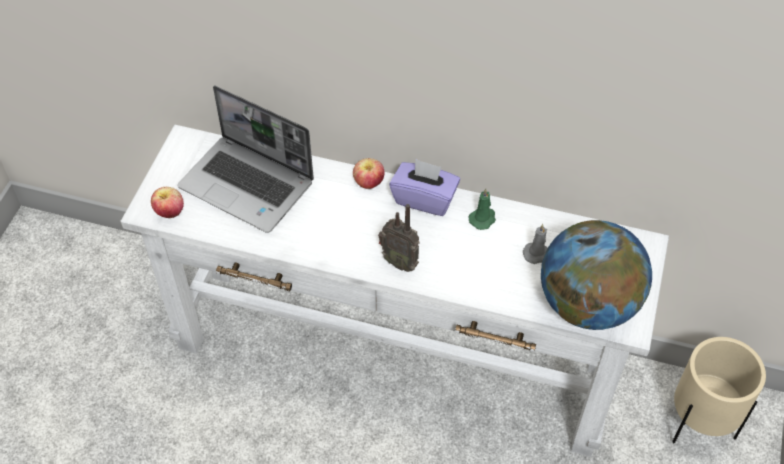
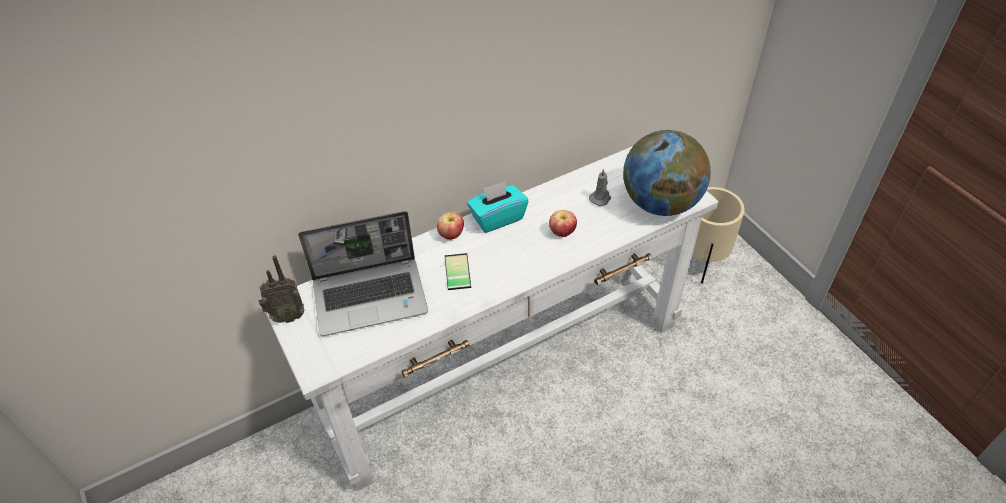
camera: 45 degrees left, 5 degrees down
(170, 212) = (336, 357): apple -> apple (562, 232)
(332, 217) = (455, 272): none -> phone
(400, 261) = (531, 263): radio -> radio (287, 316)
(424, 199) = (497, 218): purple tissue box -> turquoise tissue box
(483, 219) = (546, 203): green candle -> none

